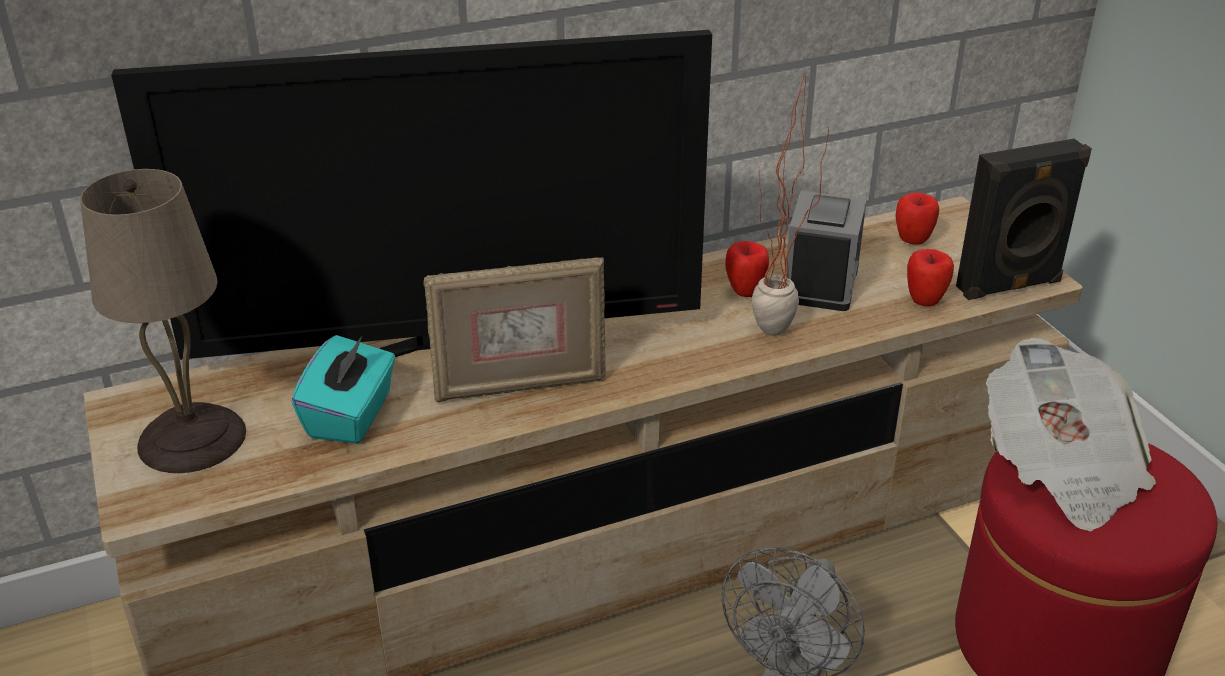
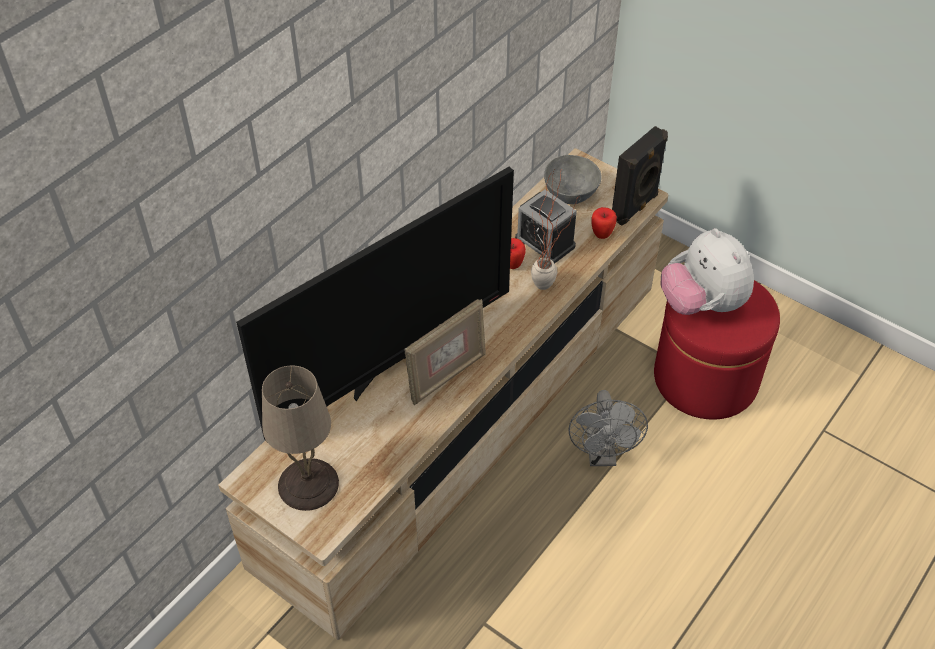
camera: 30 degrees left, 15 degrees up
(351, 416) = (378, 432): turquoise tissue box -> none
(821, 283) = (545, 242): alarm clock -> alarm clock turned 150 degrees clockwise
(912, 241) = (571, 193): apple -> grey bowl
(1060, 469) = (701, 304): newspaper -> plush toy

